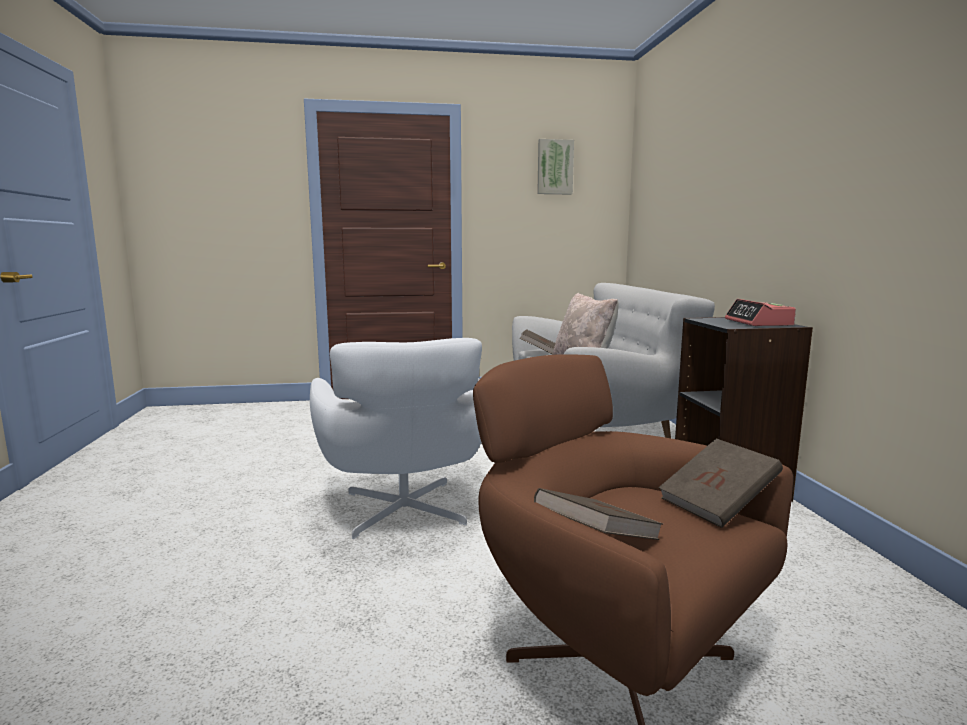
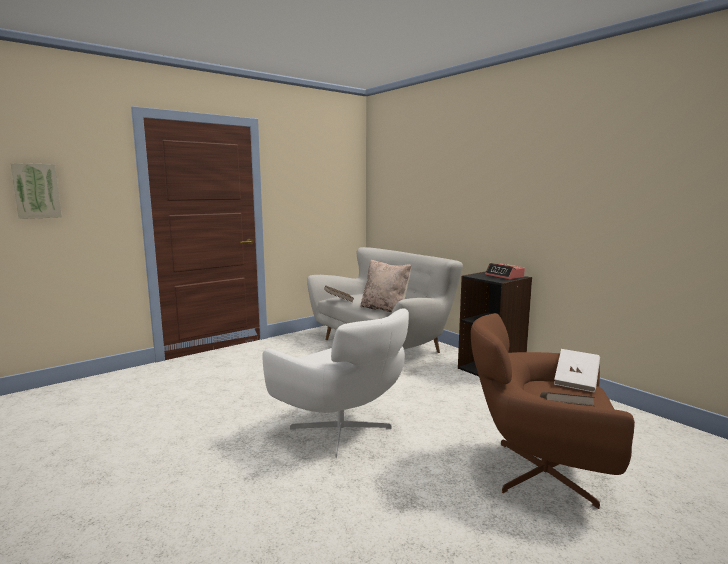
camera: 30 degrees left, 0 degrees up
(554, 167) = (321, 166): picture -> picture (36, 191)
(717, 504) = (576, 381): brown book -> white book

